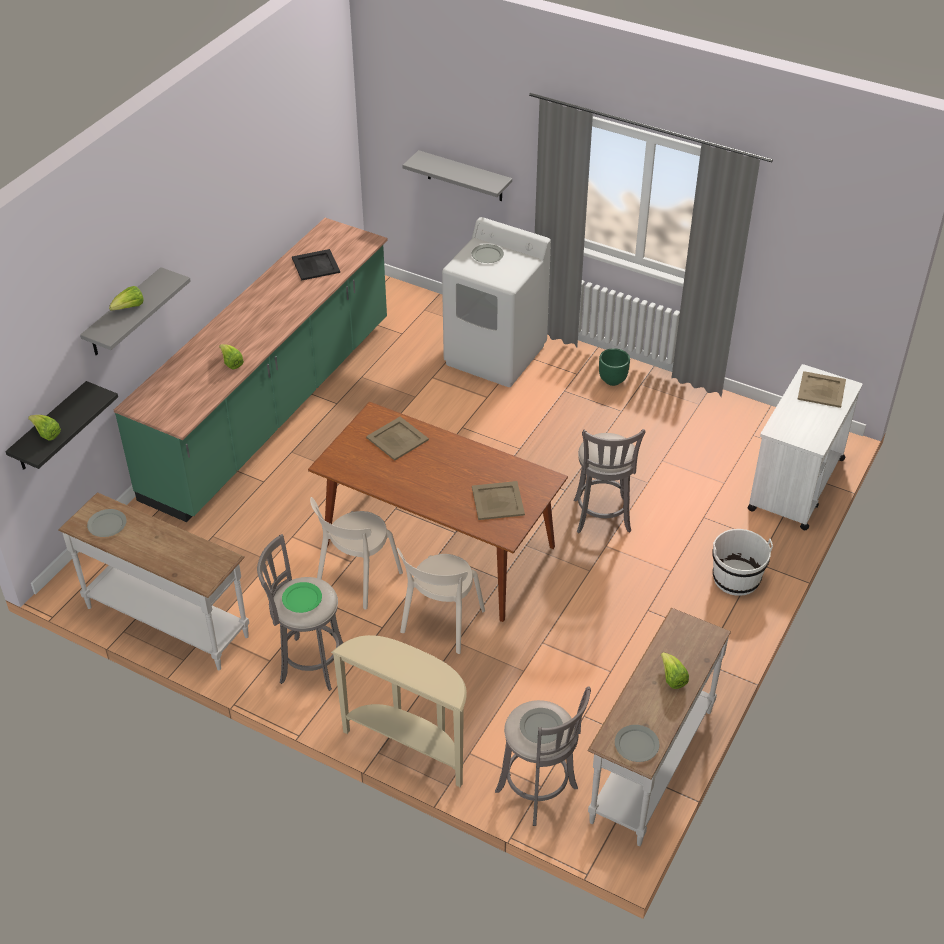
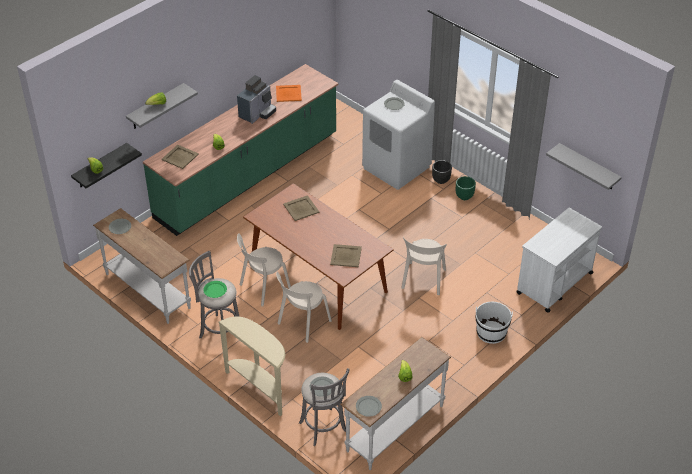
camera: 15 degrees right, 0 degrees up
(277, 303) = (257, 113): none -> coffee machine
(316, 265) = (288, 93): black tray -> orange tray
(464, 176) = (393, 52): grey shelf -> grey shelf (588, 167)
(569, 362) = (441, 180): none -> black planter
(602, 518) = (423, 280): grey stool -> beige chair
(821, 389) = (573, 225): beige tray -> beige tray (180, 157)

